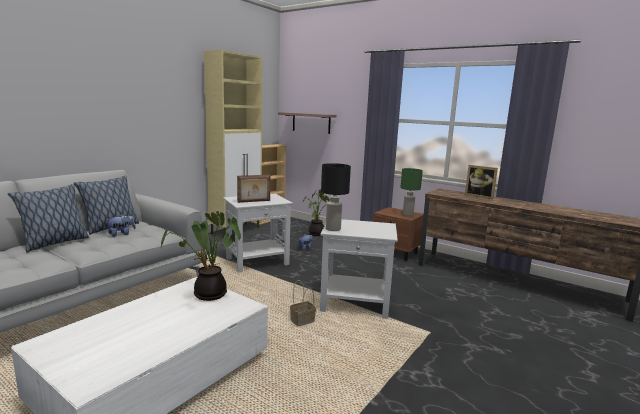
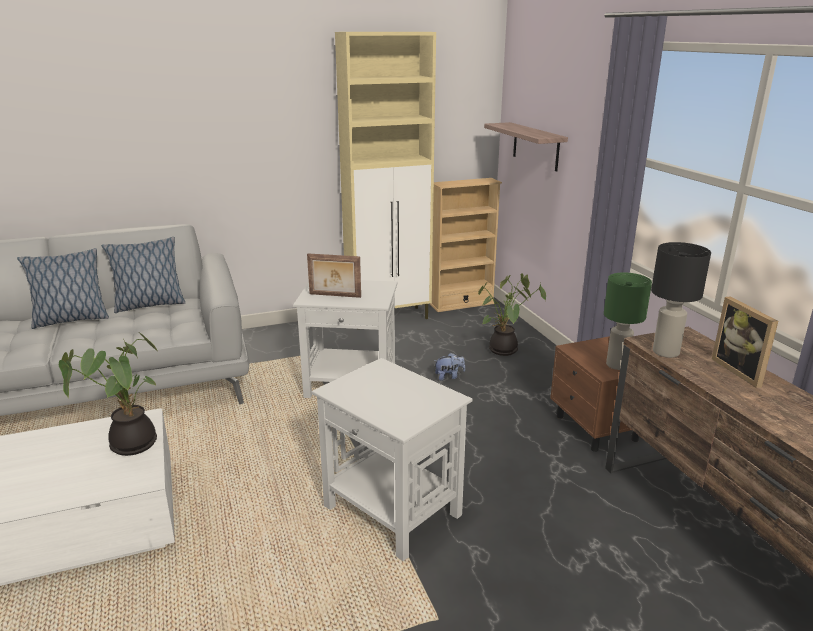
camera: 35 degrees right, 10 degrees up
(121, 234) = (144, 319): plush toy -> none
(303, 320) = (284, 513): basket -> none
(332, 229) = (342, 386): black table lamp -> black table lamp (665, 352)

